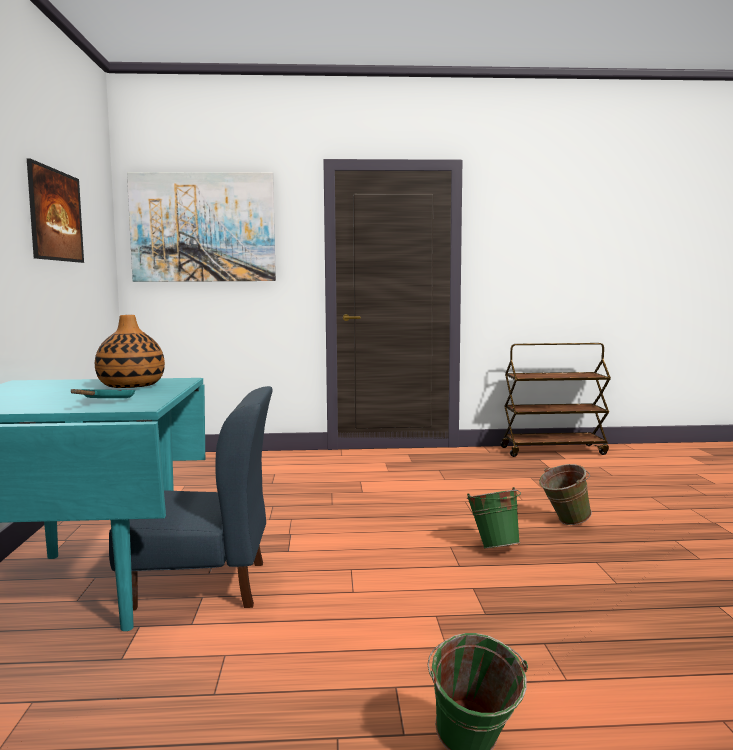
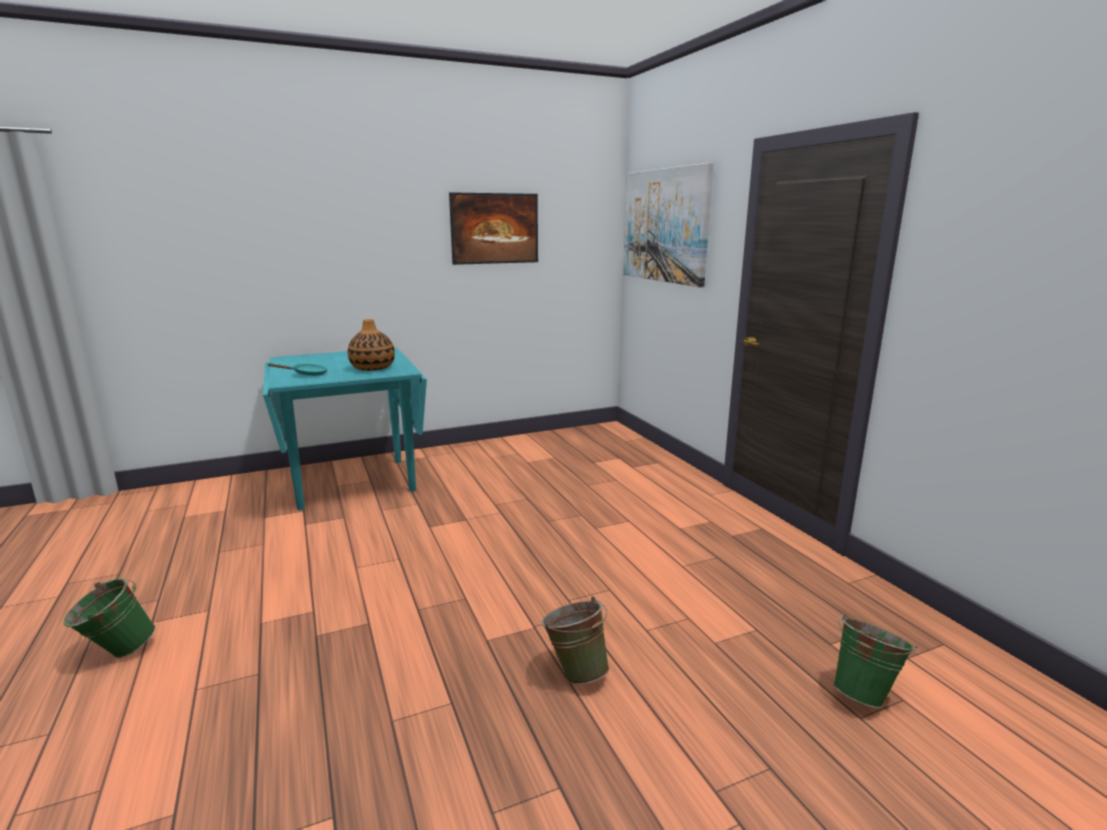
camera: 70 degrees right, 10 degrees up
(202, 585) = (362, 512): blue chair -> none
(494, 547) = (473, 624): green bucket -> green bucket (864, 693)
(553, 450) = (943, 642): brown cart -> none

